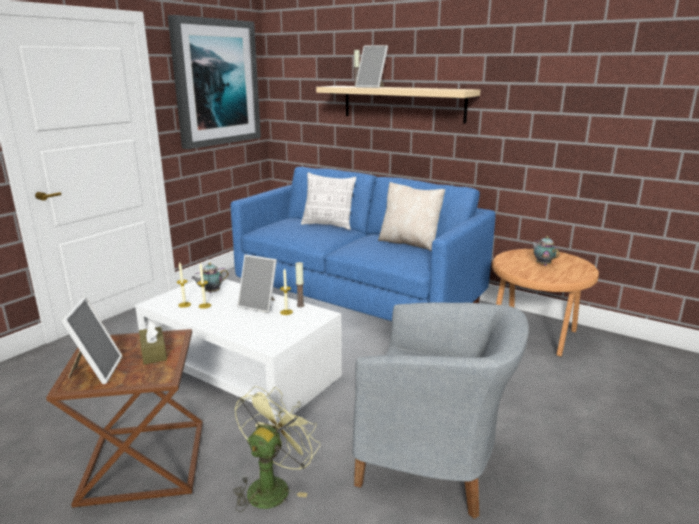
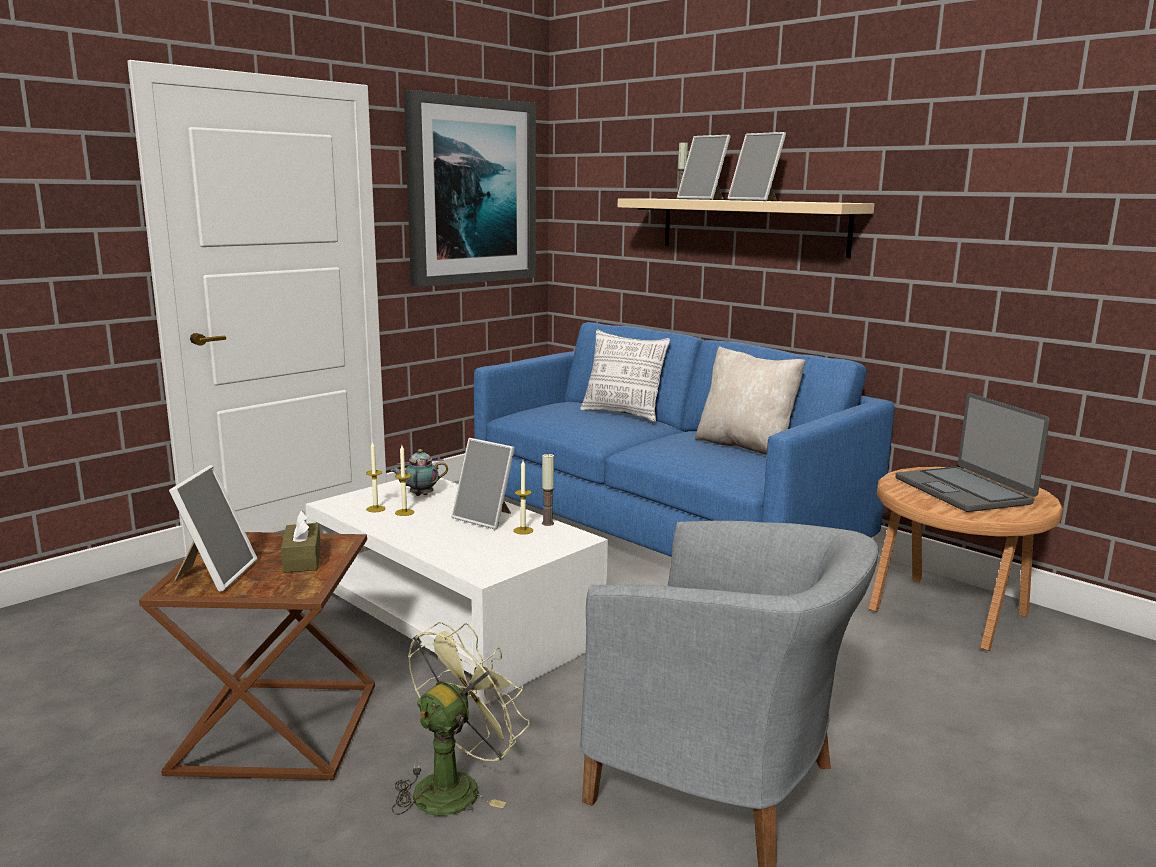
camera: 10 degrees right, 5 degrees down
(407, 88) = (756, 200): none -> picture frame
(542, 264) = (964, 491): teapot -> laptop

